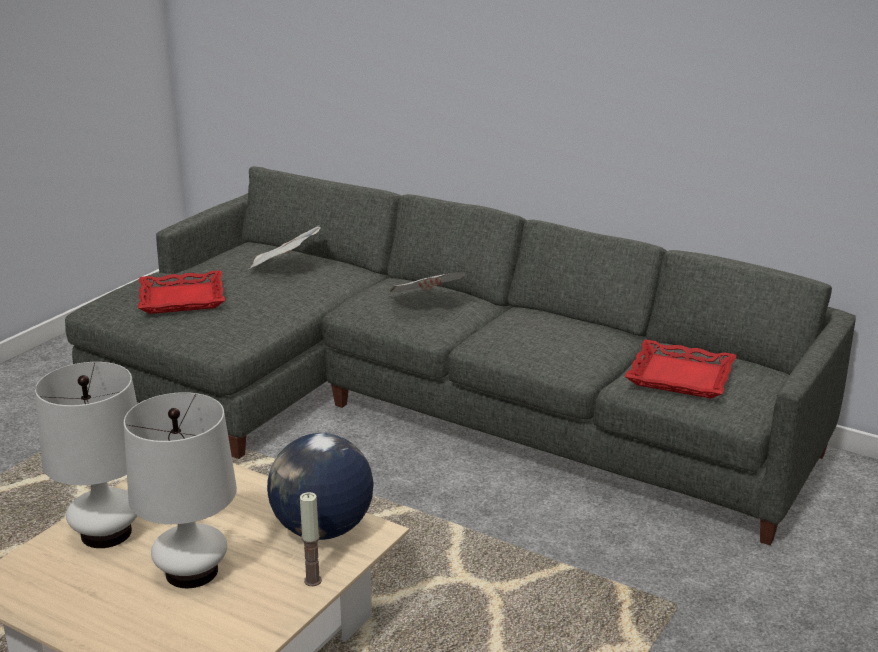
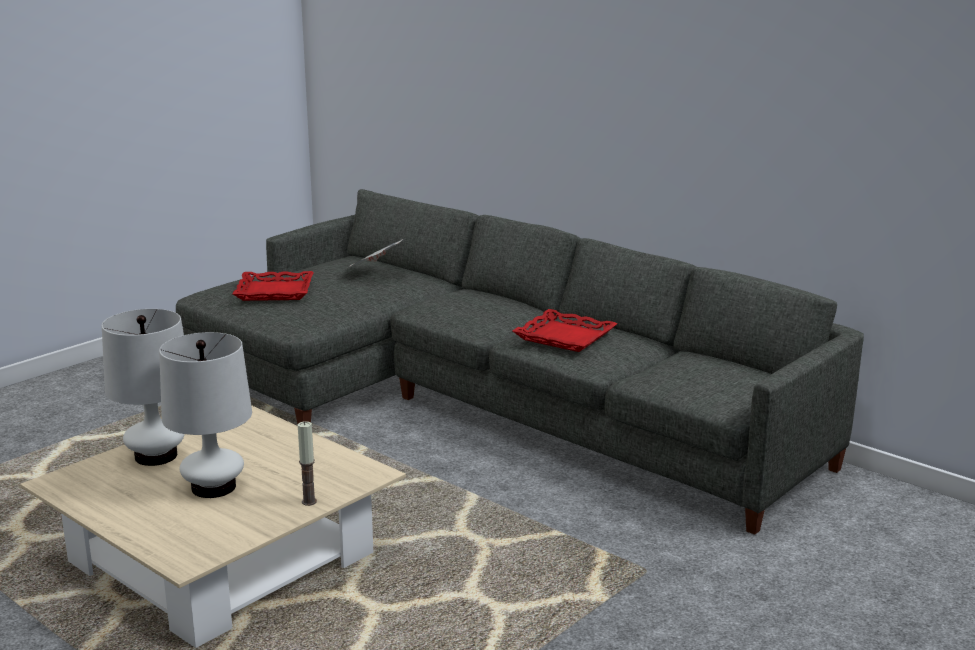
camera: 10 degrees right, 5 degrees down
(322, 530) = (332, 468): globe -> none
(426, 303) = (484, 307): newspaper -> none
(680, 376) = (686, 375): red tray -> red tray (565, 337)

